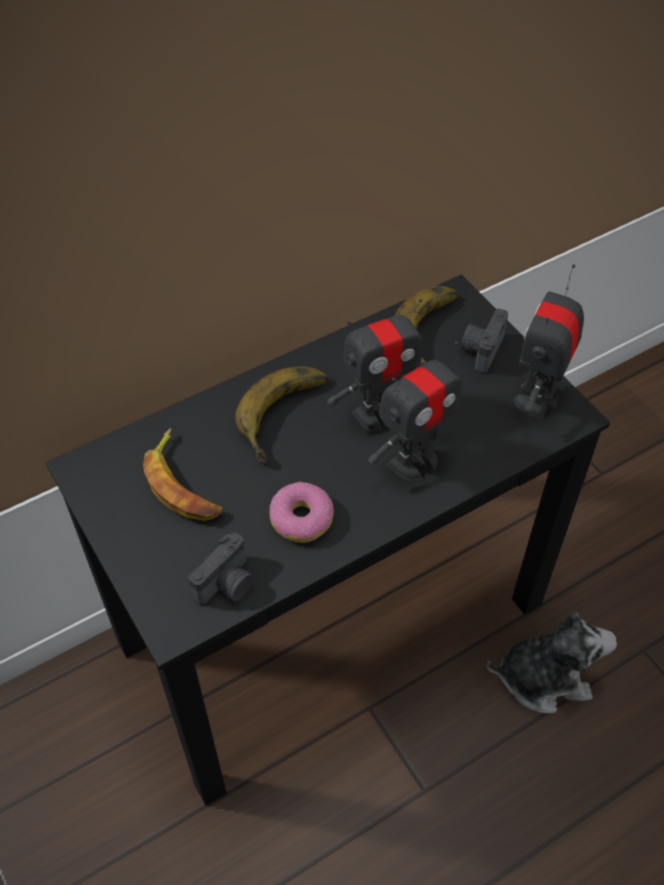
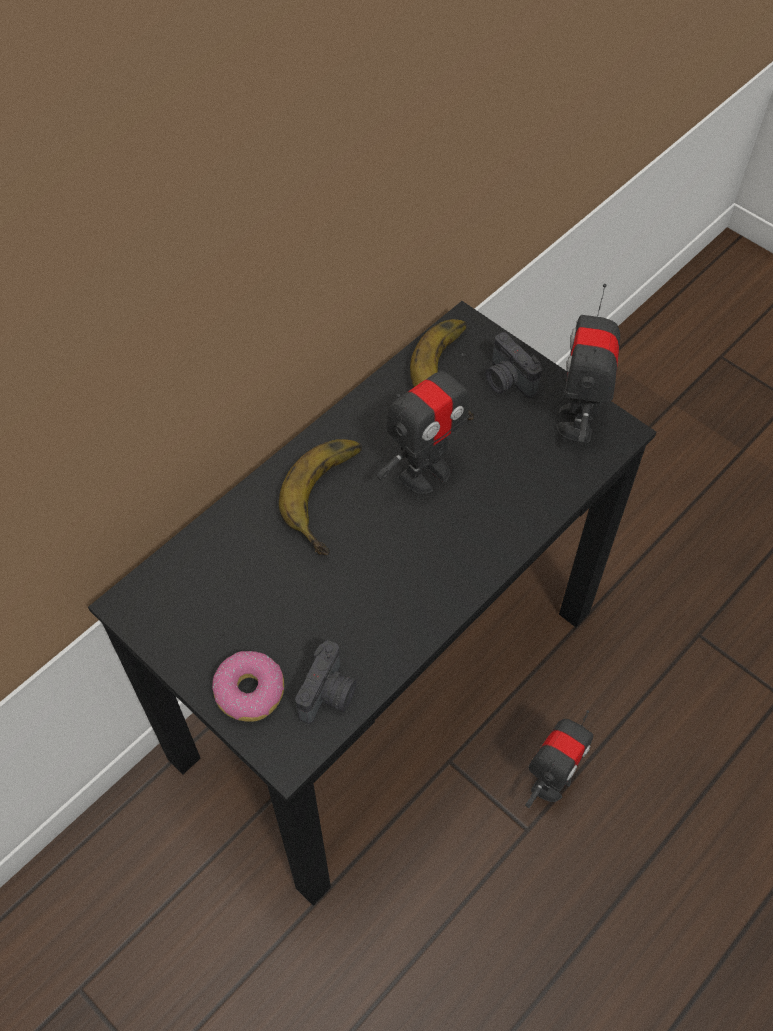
camera: 15 degrees left, 5 degrees up
(183, 484) = (246, 597): banana -> none
(301, 518) = (381, 605): donut -> donut (249, 691)
(413, 460) = (475, 516): toy robot -> toy robot (550, 781)
(481, 350) = (507, 381): camera -> camera turned 45 degrees counterclockwise
(543, 677) = (611, 687): plush toy -> none

